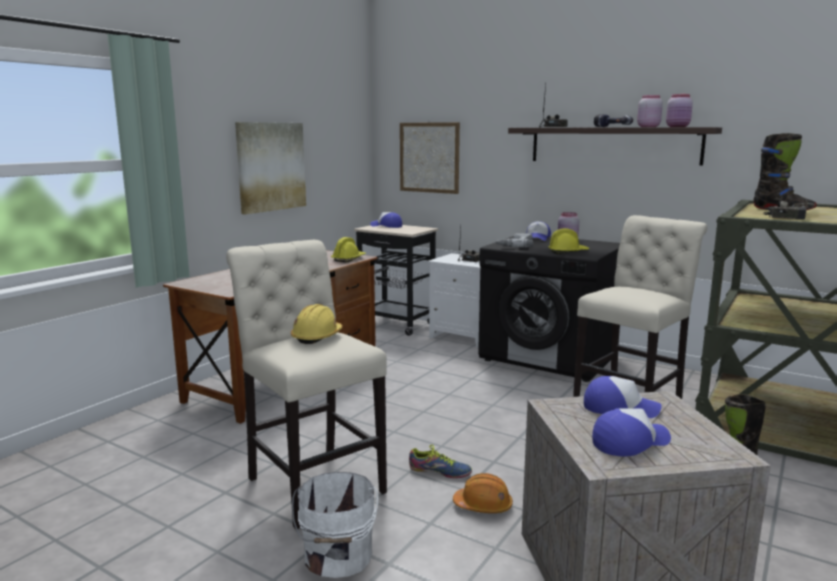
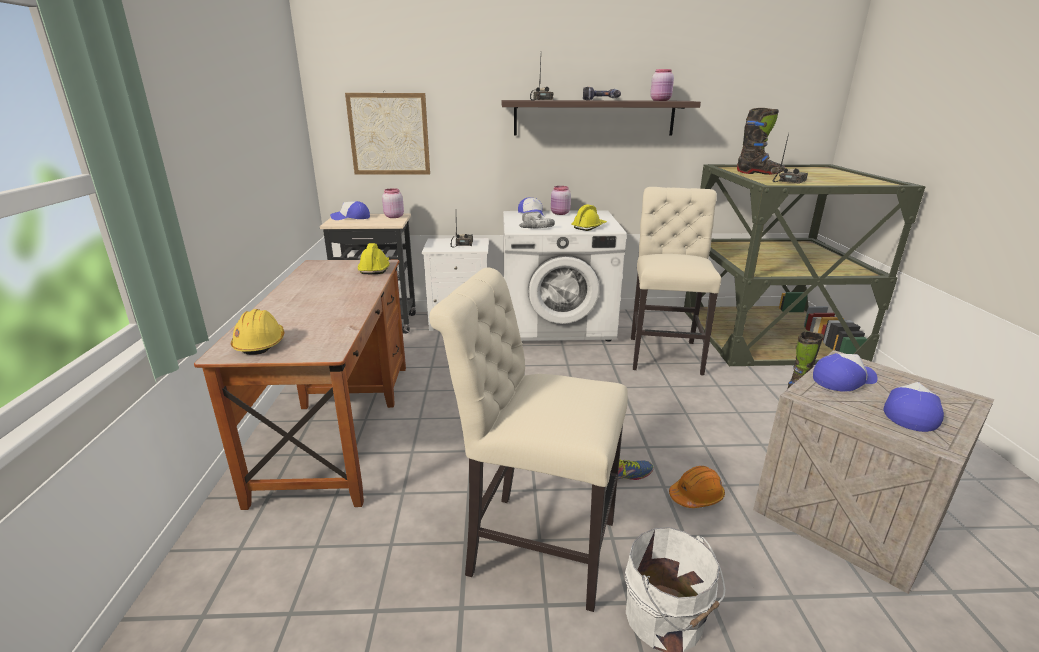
camera: 35 degrees left, 10 degrees up
(271, 166) = (237, 161): picture -> none
(317, 337) = (554, 391): yellow hard hat -> yellow hard hat (260, 344)
(548, 360) = (558, 327): black washing machine -> white washing machine
(647, 127) = (632, 100): pink jar -> pink jar (393, 216)
(785, 217) = (789, 181): radio -> radio turned 45 degrees counterclockwise

